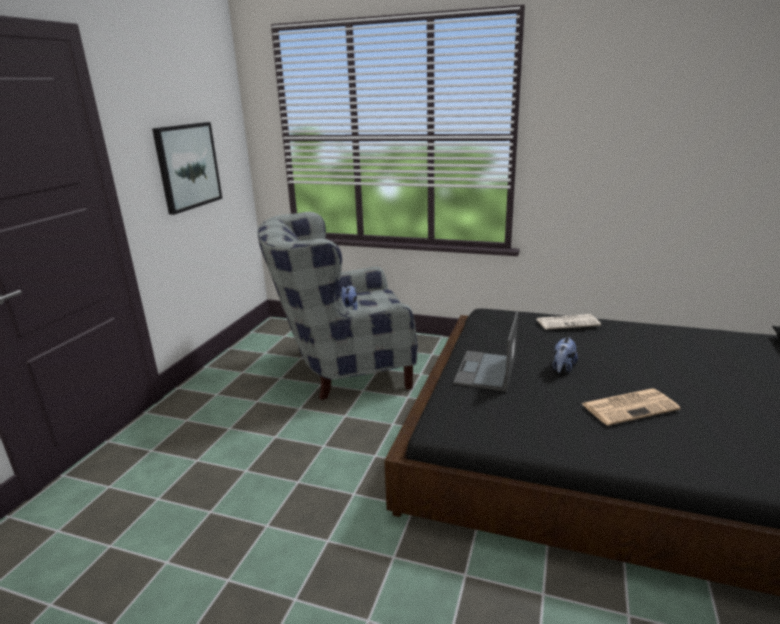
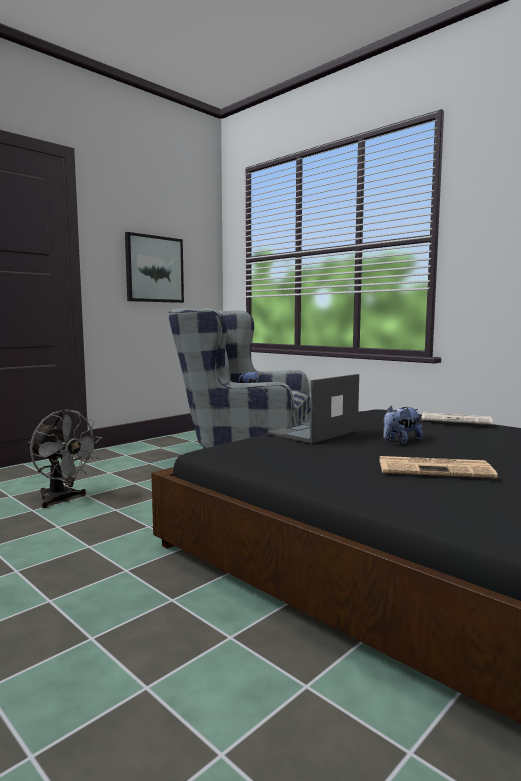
camera: 25 degrees right, 15 degrees down
(226, 486) = (62, 500): none -> grey fan

